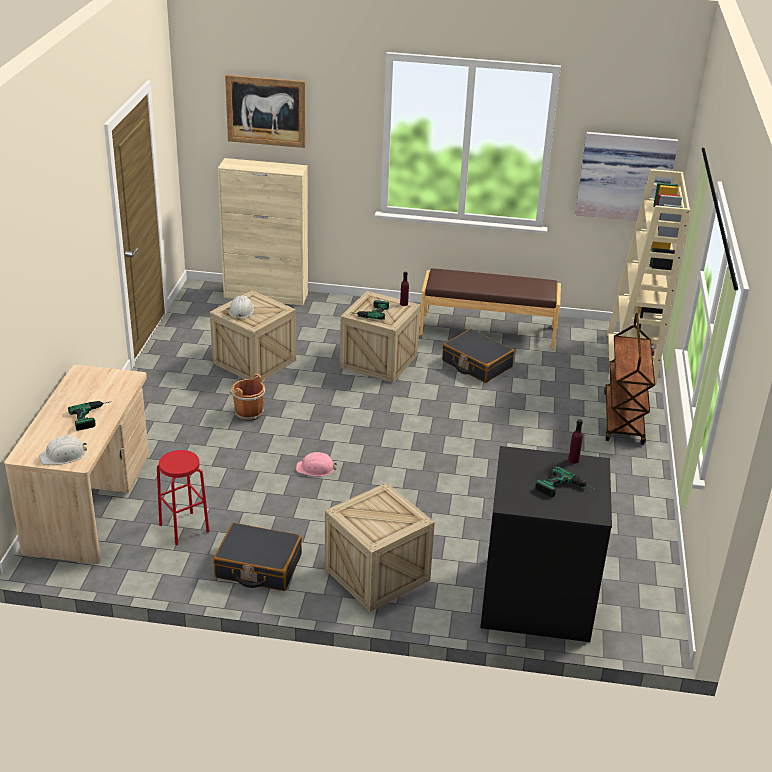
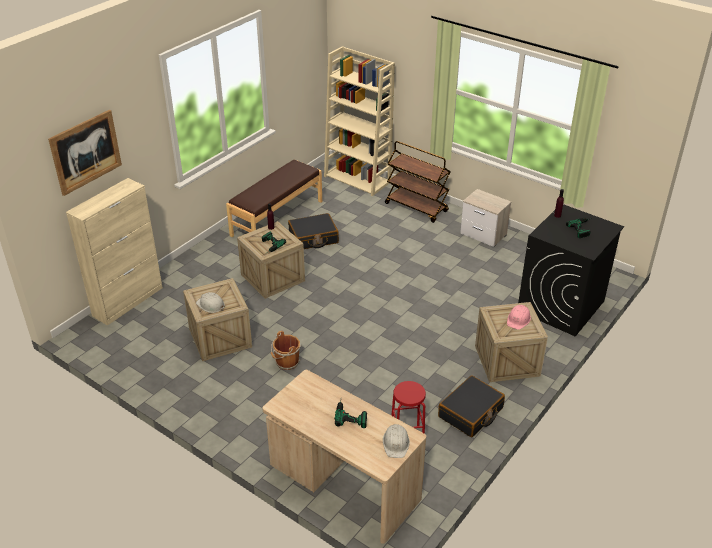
camera: 60 degrees left, 5 degrees up
(315, 468) = (380, 351): pink hard hat -> pink hard hat (518, 319)
(625, 176) = (302, 67): picture -> none
(627, 490) = (484, 235): none -> nightstand

